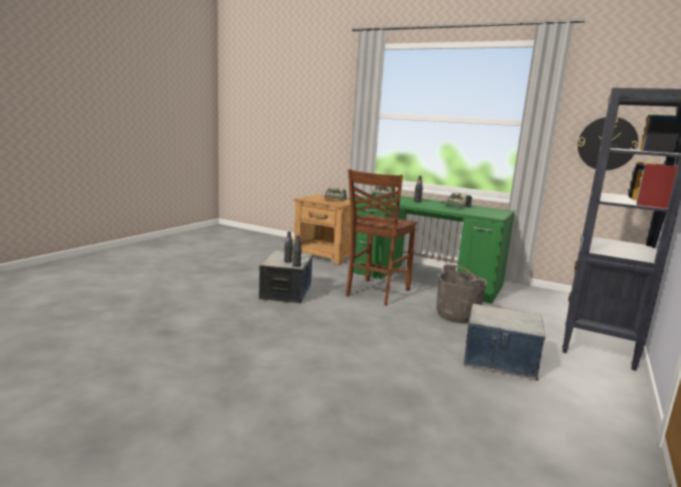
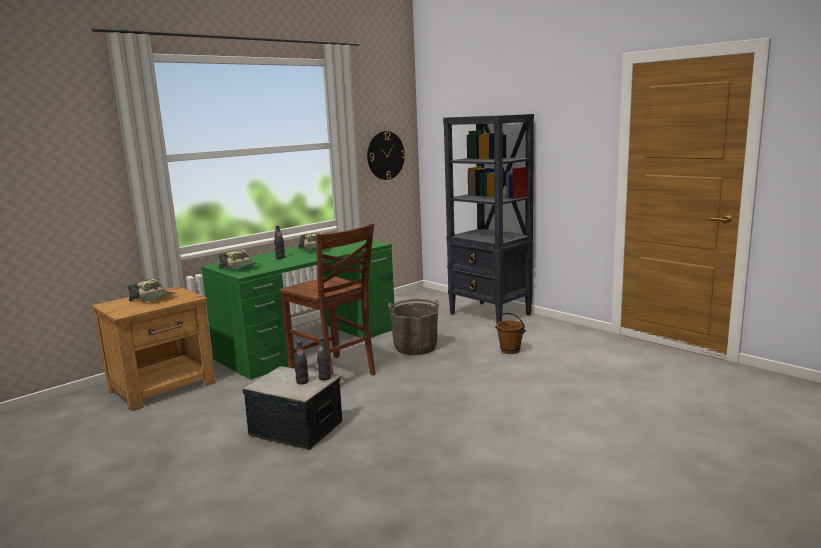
camera: 70 degrees left, 0 degrees up
(499, 361) = (510, 350): storage box -> brown bucket

